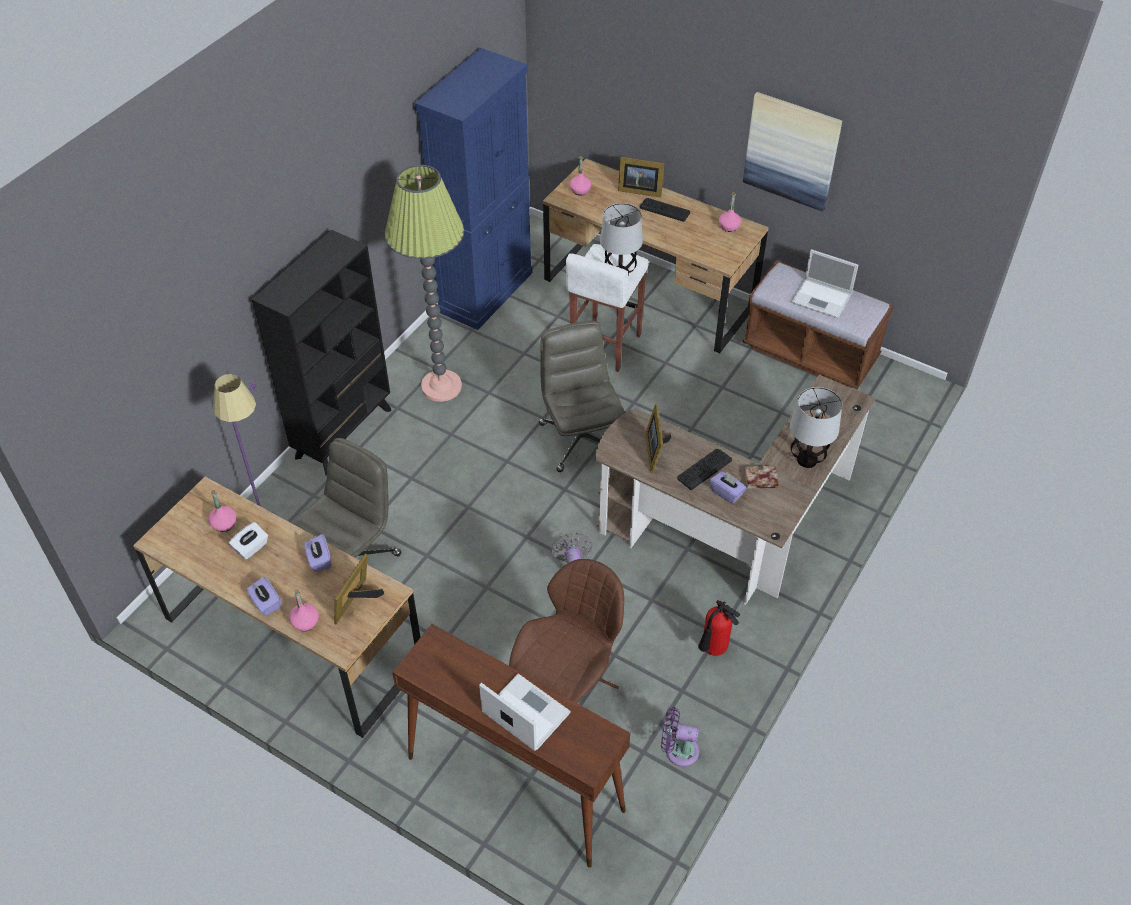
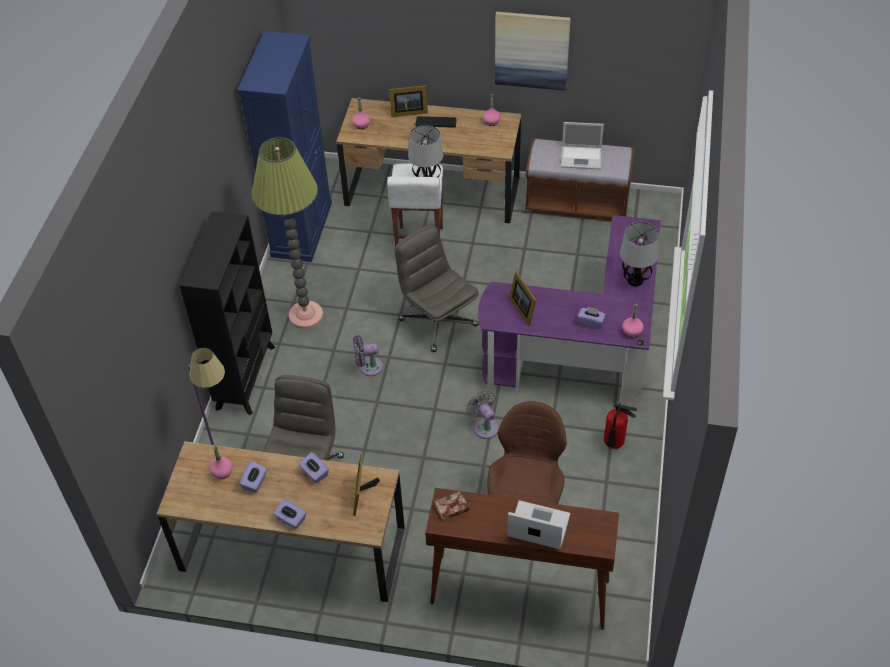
camera: 20 degrees left, 0 degrees up
(251, 548) = (255, 482): white tissue box -> purple tissue box
(305, 622) = (330, 522): pink bottle -> pink bottle (632, 331)
(678, 750) = (624, 525): purple fan -> purple fan (368, 367)
(704, 469) = (565, 310): keyboard -> none
(731, 528) = (584, 352): brown desk -> purple desk
(759, 481) = (609, 306): book -> book (451, 509)

